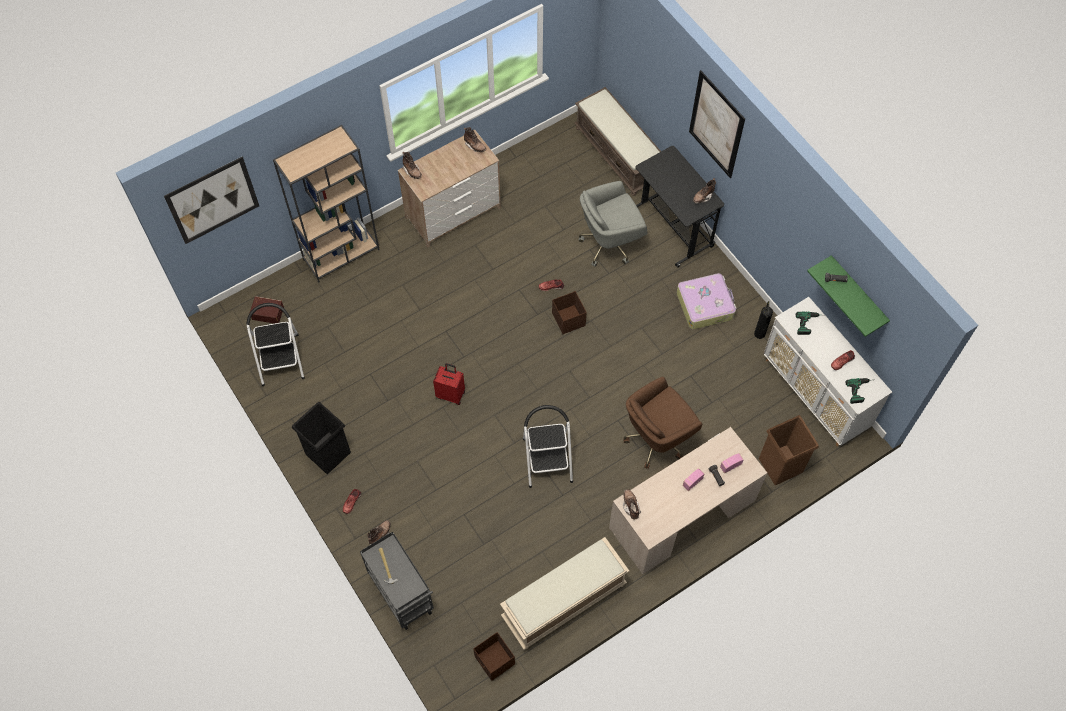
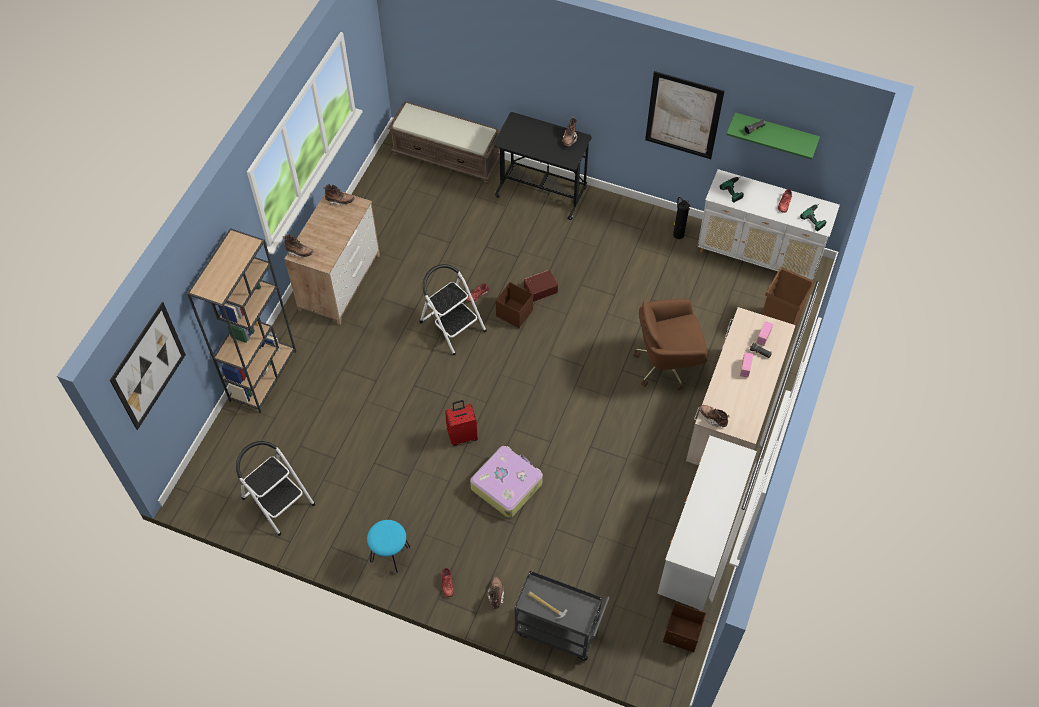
camera: 35 degrees left, 5 degrees down
(268, 312) = (231, 467): brown storage box -> brown storage box (540, 289)
(328, 452) = (390, 555): black trash can -> turquoise stool
(547, 458) = (589, 436): step ladder -> step ladder (451, 325)
(563, 602) = (699, 546): beige bench -> white cabinet
(609, 244) = (499, 232): grey office chair -> none
(657, 439) = (666, 365): brown office chair -> brown office chair turned 60 degrees clockwise
(705, 305) = (617, 237): suitcase -> suitcase (506, 485)
(716, 125) = (560, 61): picture -> picture (683, 116)

